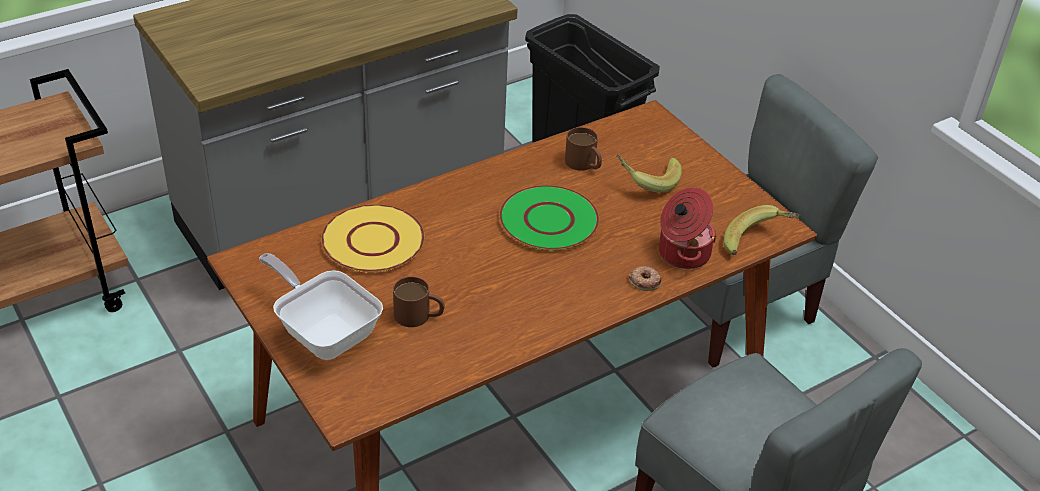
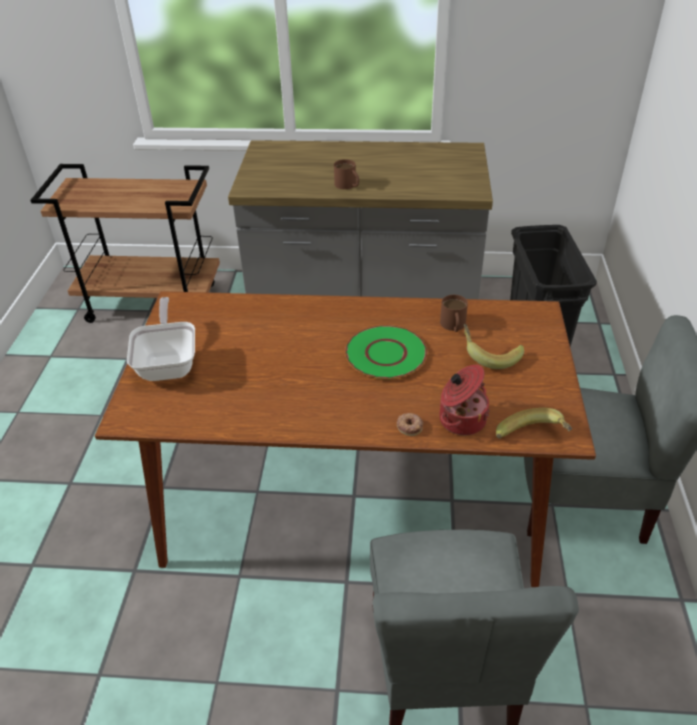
camera: 40 degrees right, 0 degrees up
(372, 241) = (258, 320): yellow plate -> none
(419, 316) = (233, 379): brown mug -> brown mug (348, 185)

